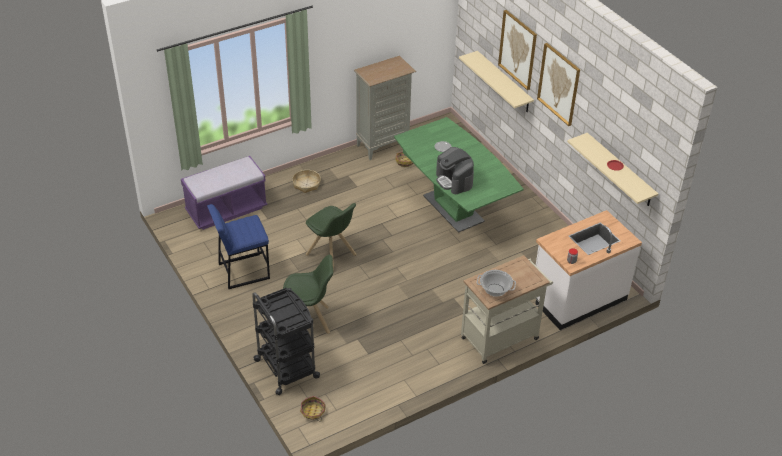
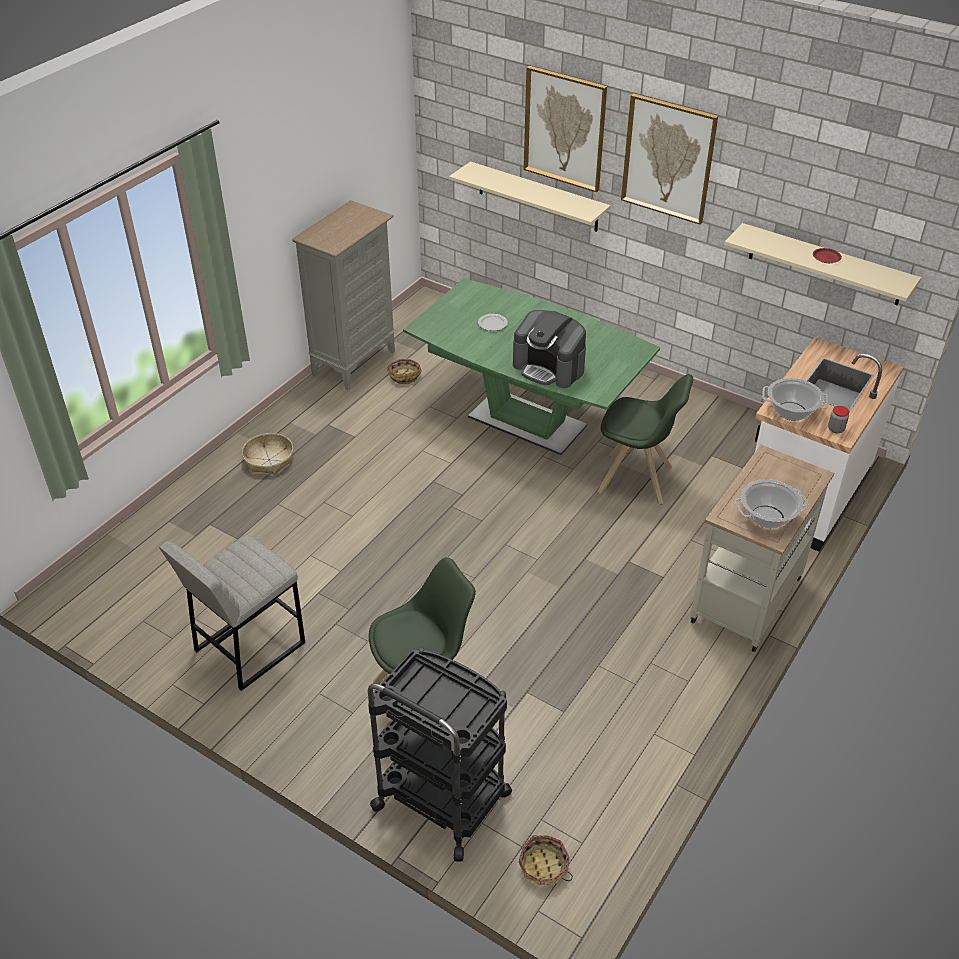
camera: 25 degrees left, 0 degrees up
(226, 210) = (153, 549): purple bench -> none
(242, 271) = (247, 648): blue chair -> grey chair
(331, 254) = (386, 561): green chair -> green chair (636, 479)
(556, 244) = (792, 411): none -> cooking pot

